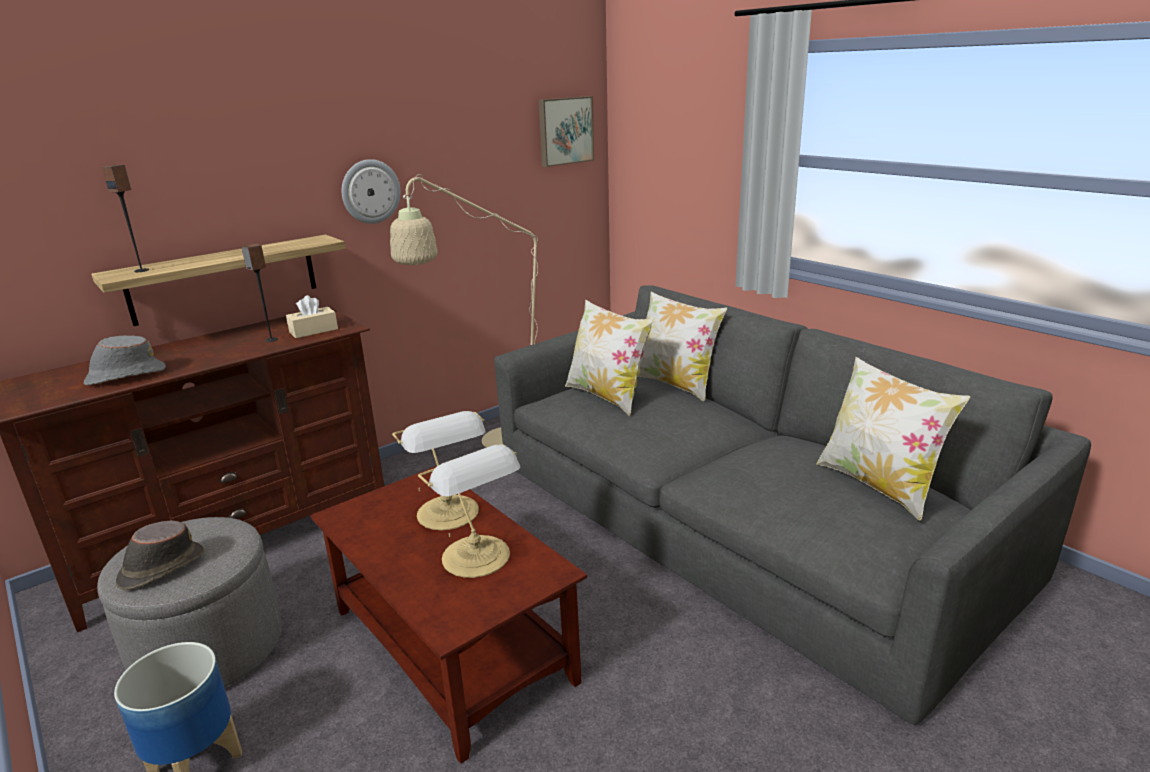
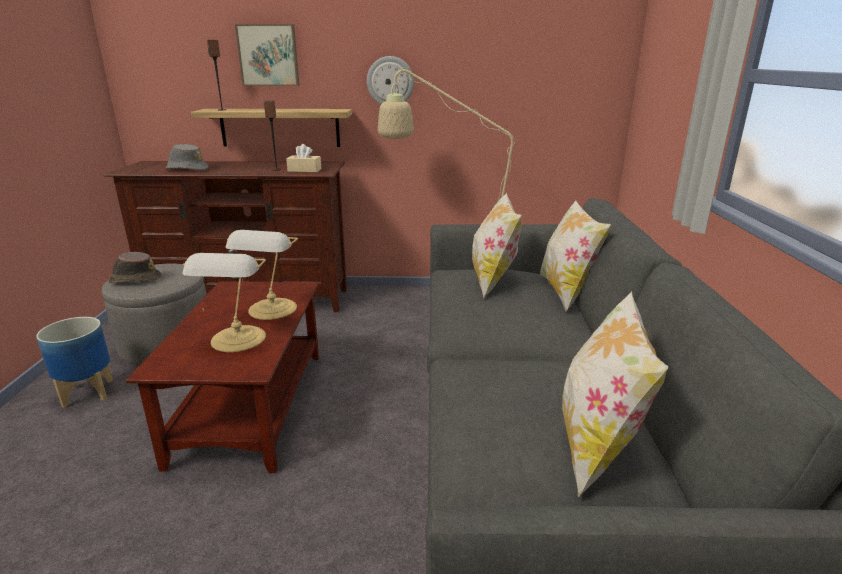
camera: 40 degrees right, 0 degrees up
(565, 131) = (586, 49): picture -> picture (268, 55)

